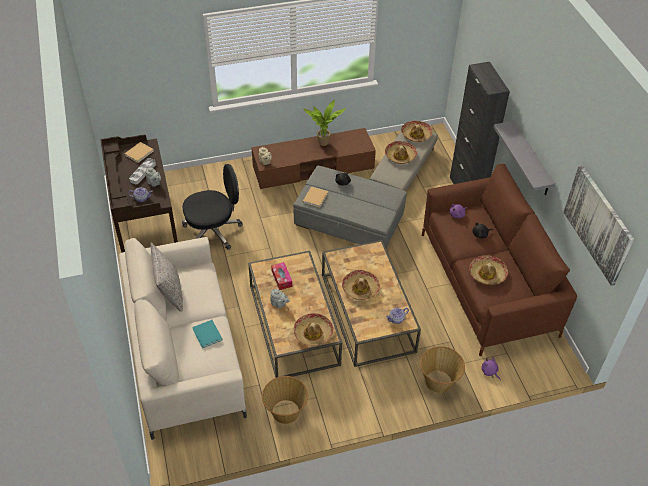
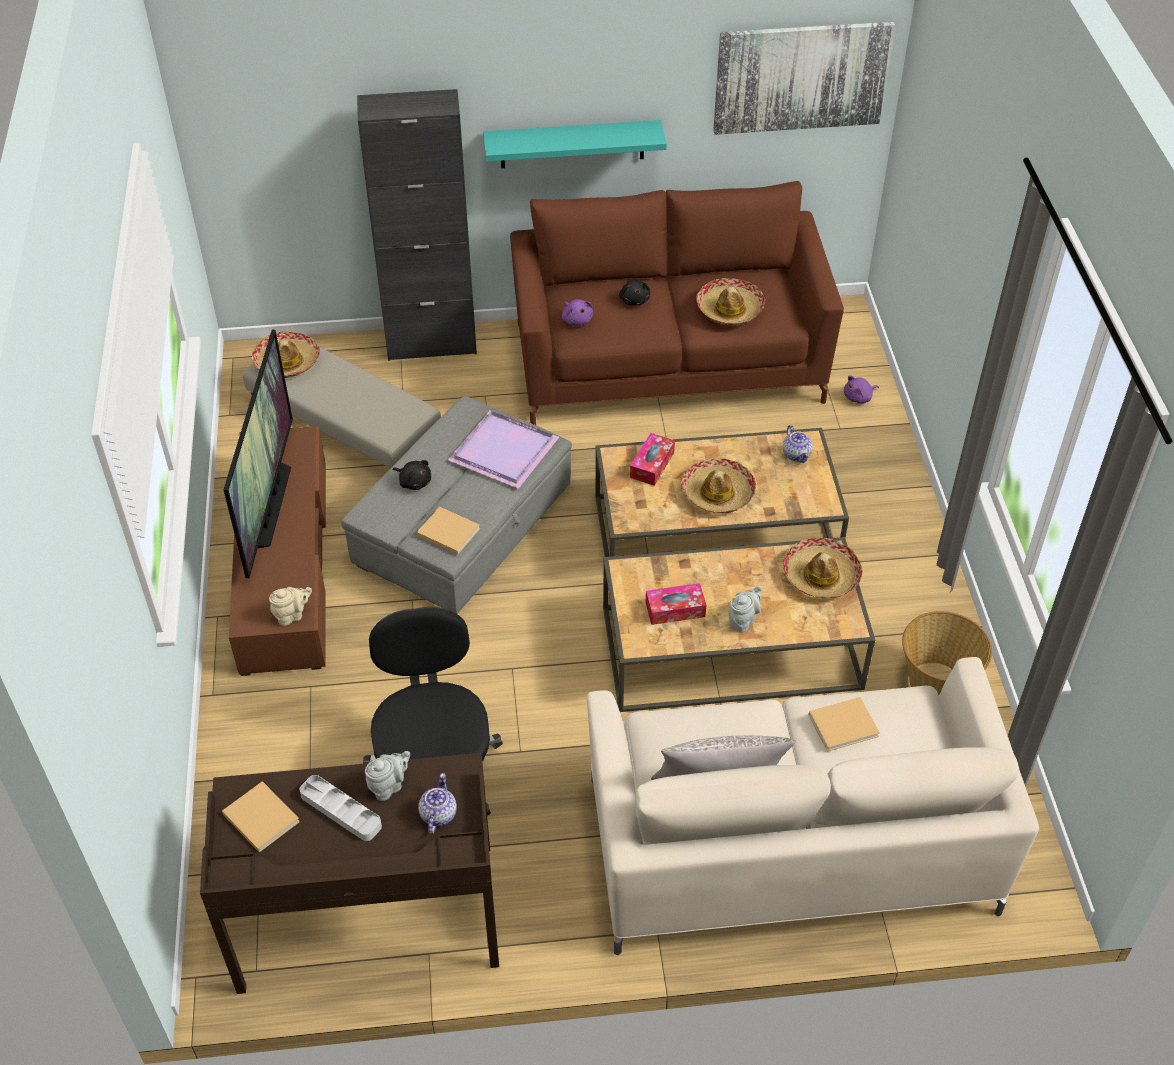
camera: 80 degrees left, 0 degrees up
(207, 335) = (845, 725): turquoise book -> beige book
(324, 144) = (269, 505): potted plant -> television
(371, 208) = (503, 449): none -> purple tray
(373, 262) = (652, 465): none -> tissue box
(400, 155) = (343, 395): hat -> none
(439, 382) = (876, 462): basket -> none
(531, 160) = (572, 144): grey shelf -> turquoise shelf

